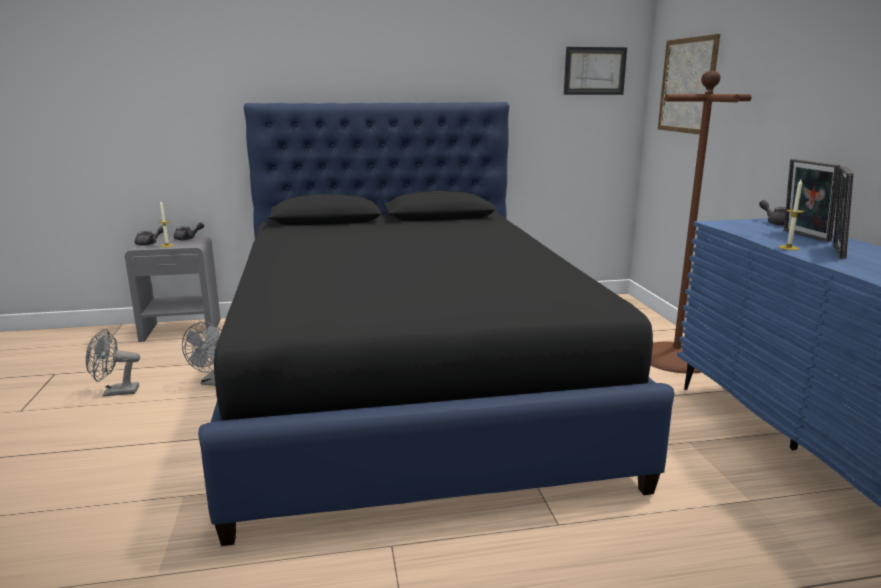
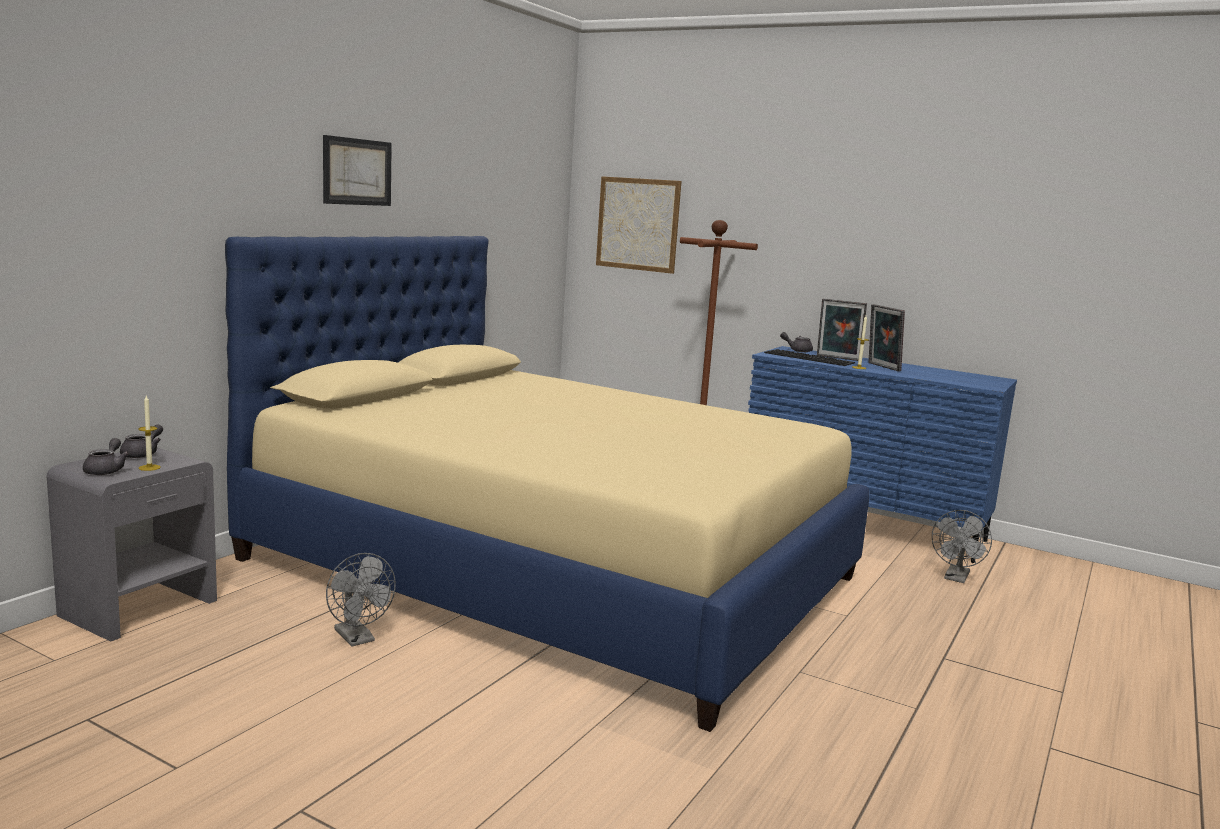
camera: 50 degrees left, 5 degrees down
(115, 392) = (260, 696): grey fan -> grey fan (956, 578)
(408, 381) = (552, 568): black bed -> beige bed
(594, 71) = (535, 202): picture -> picture (357, 172)
(760, 231) = (810, 358): none -> keyboard

